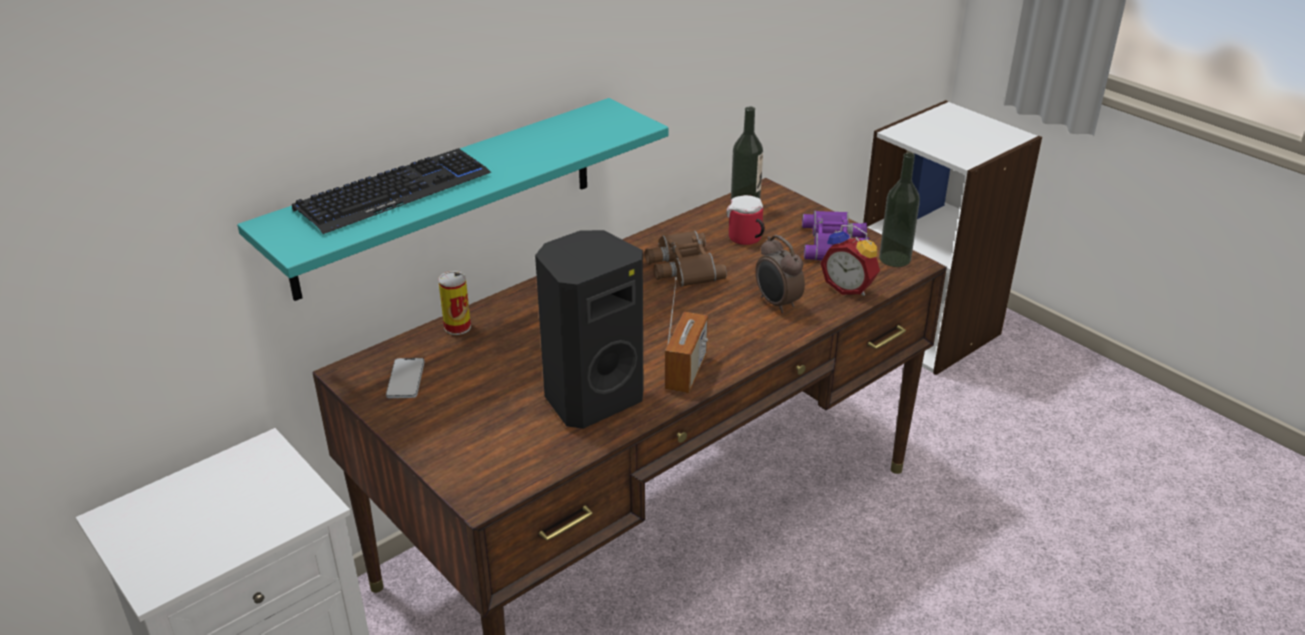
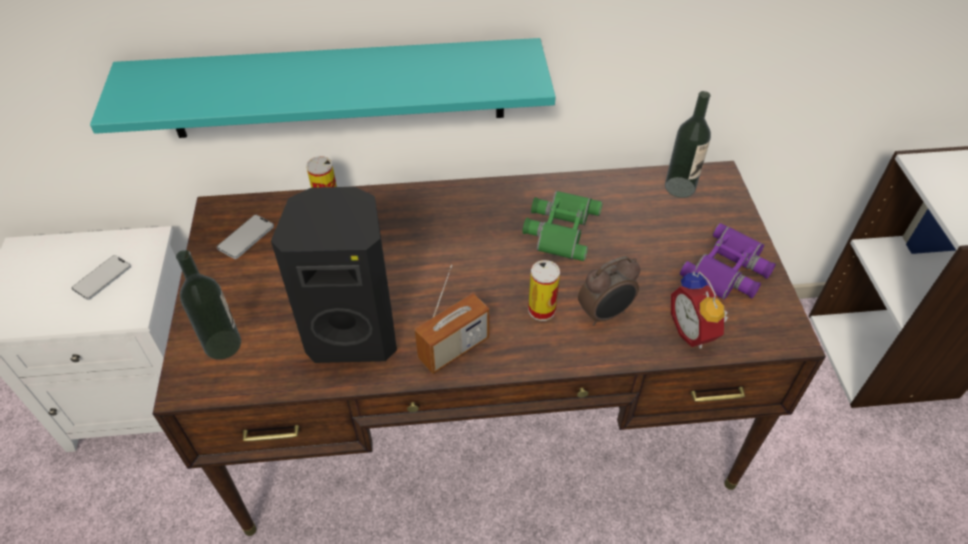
camera: 35 degrees right, 15 degrees up
(247, 496) = (102, 278): none -> phone
(394, 192) = (247, 77): keyboard -> none
(682, 266) = (560, 228): brown binoculars -> green binoculars
(726, 321) = (541, 310): none -> can
(747, 240) = (646, 226): mug -> none
(777, 304) = (605, 314): alarm clock -> alarm clock turned 120 degrees counterclockwise
(894, 259) = (776, 319): bottle -> bottle (223, 344)

